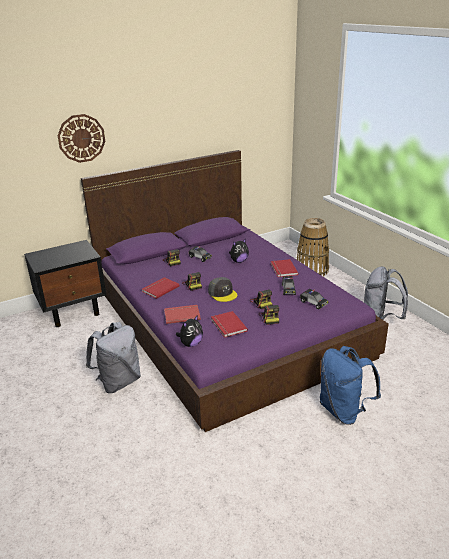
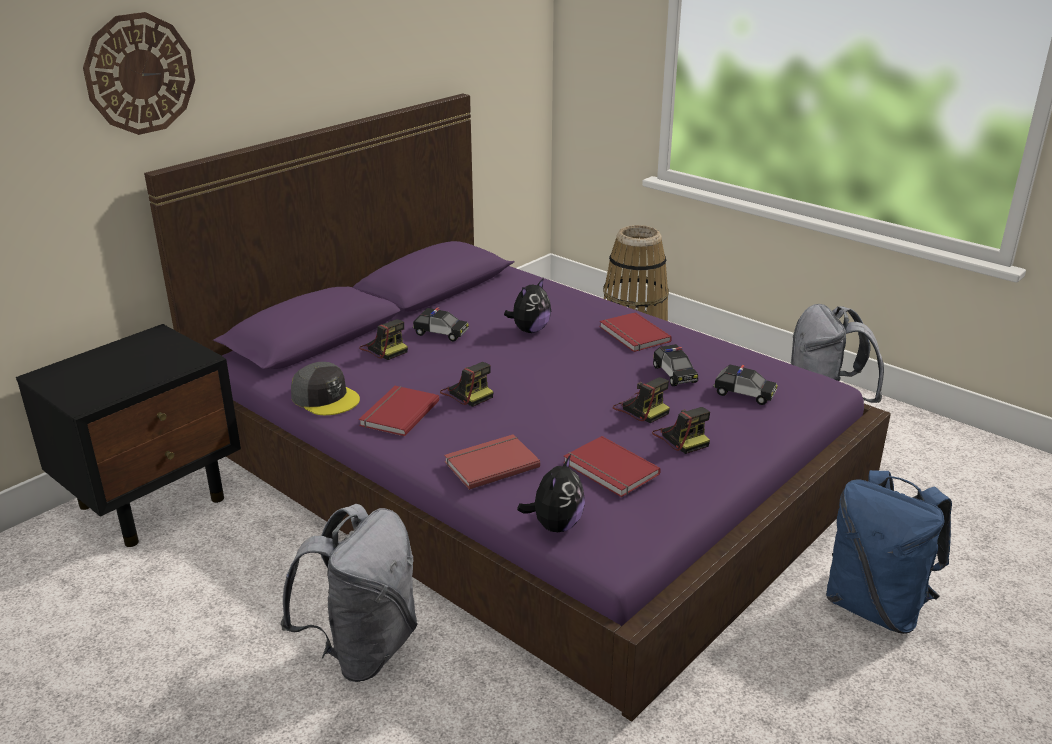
camera: 20 degrees left, 0 degrees up
(222, 293) = (546, 402): grey cap -> grey cap (325, 398)

